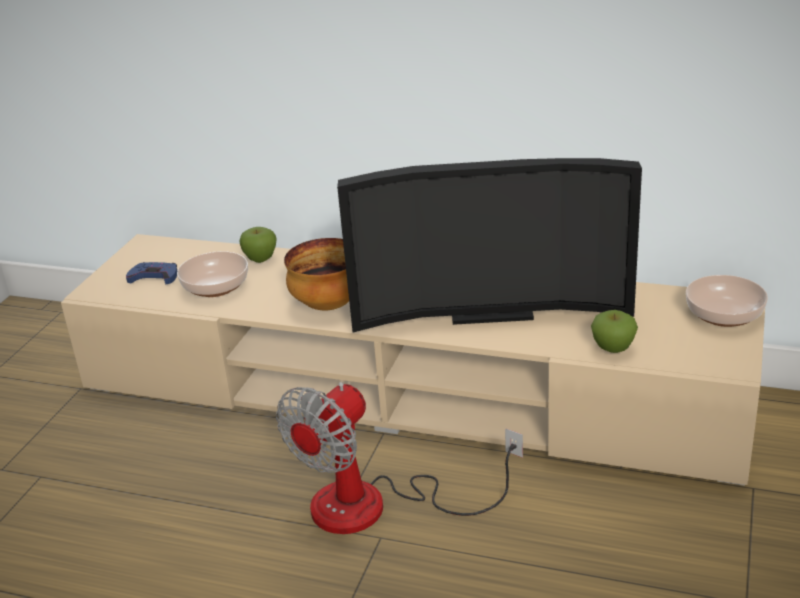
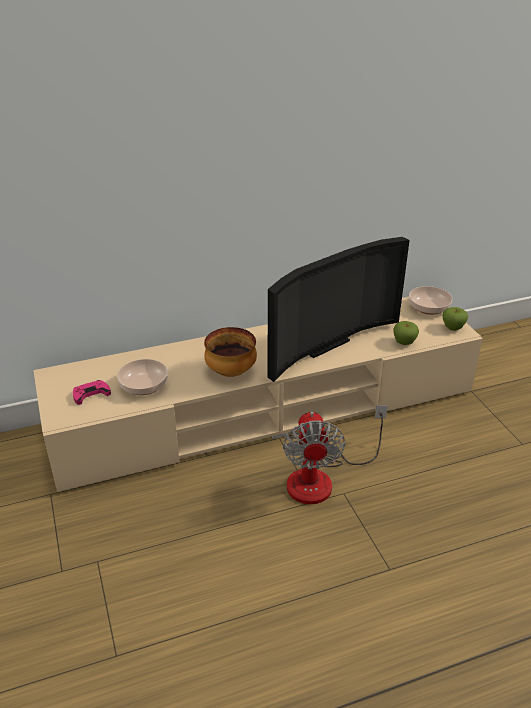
camera: 40 degrees left, 5 degrees up
(154, 277) = (91, 394): blue game controller -> pink game controller
(260, 259) = (149, 358): apple -> apple (452, 328)

